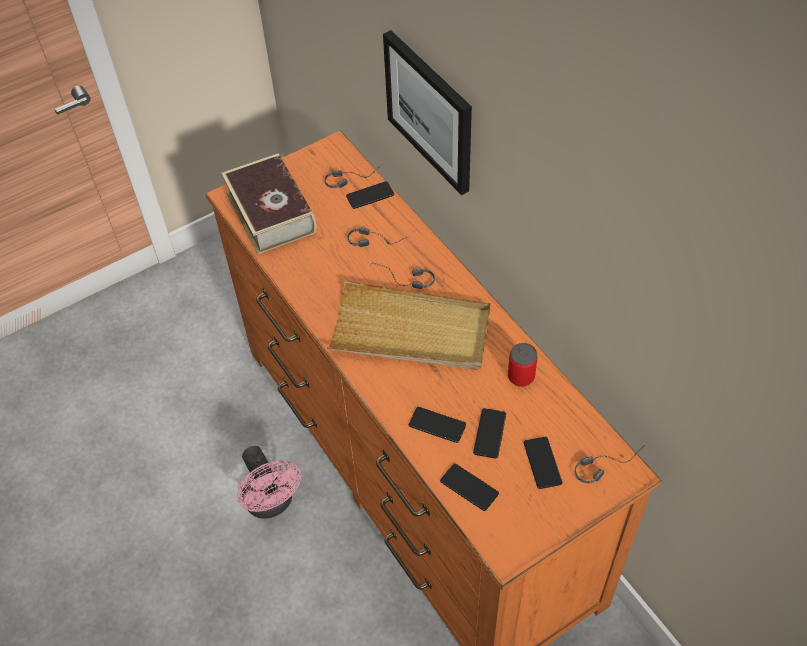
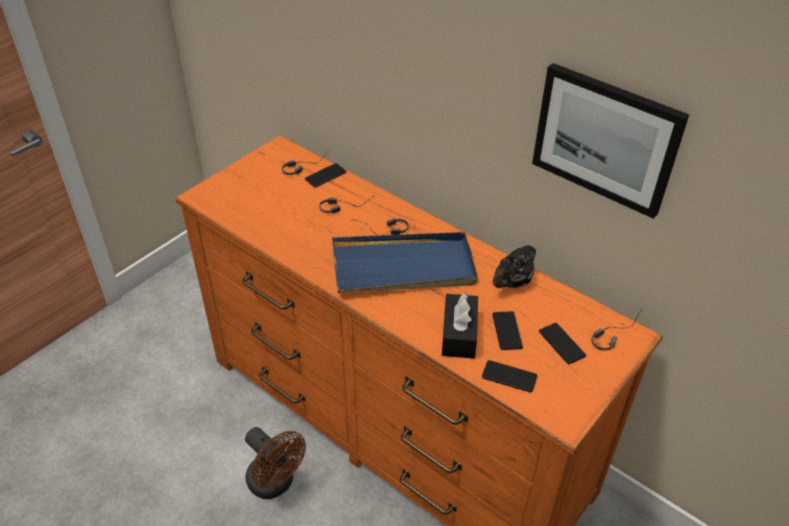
camera: 20 degrees left, 10 degrees down
(271, 212) = (242, 202): book -> none
(272, 503) = (275, 483): pink fan -> brown fan
(411, 331) = (404, 267): beige tray -> blue tray
(430, 111) = (384, 75): picture -> picture (606, 139)
(437, 425) = (459, 334): phone -> black tissue box
(521, 376) = (512, 283): can -> black teapot

